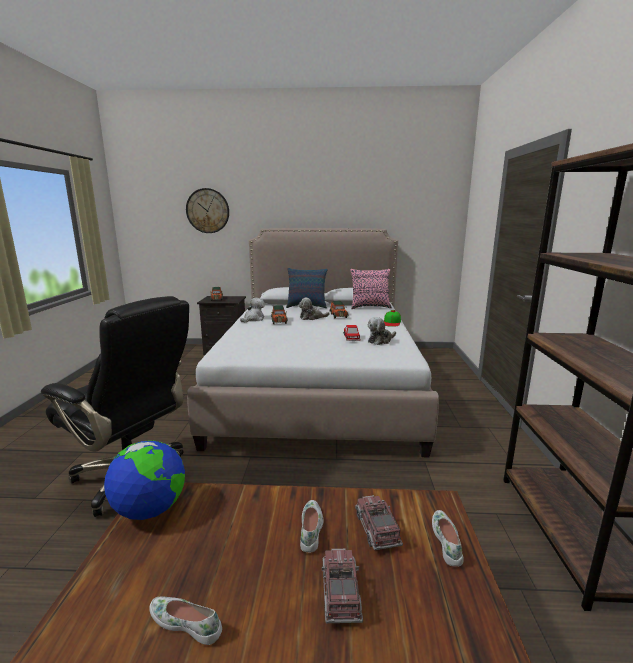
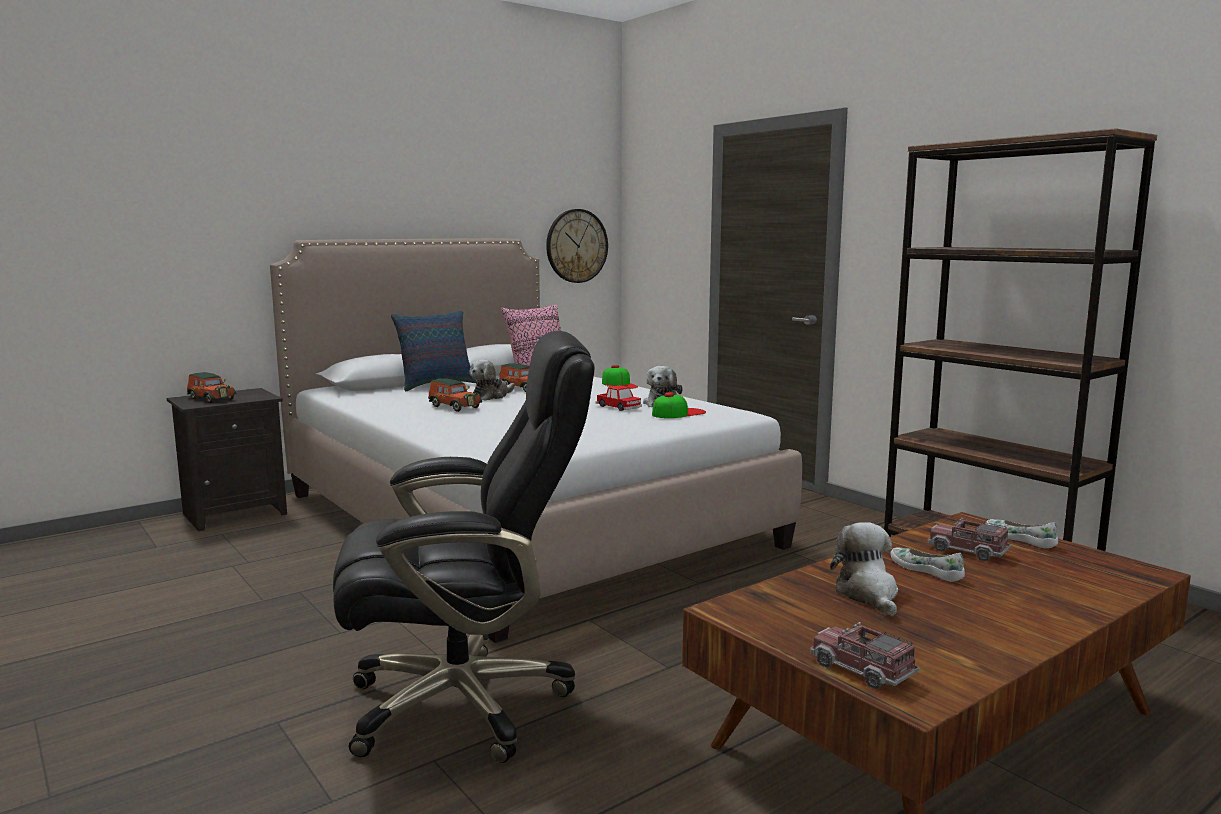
camera: 40 degrees left, 5 degrees down
(150, 510) = (762, 618): globe -> none
(186, 622) = (980, 648): white shoe -> none
(208, 211) = (162, 202): wall clock -> wall clock (576, 246)
(253, 319) = (398, 412): plush toy -> plush toy (868, 594)
(340, 593) = (1027, 588): toy truck -> toy truck (862, 670)
(370, 349) = (678, 413): none -> cap

